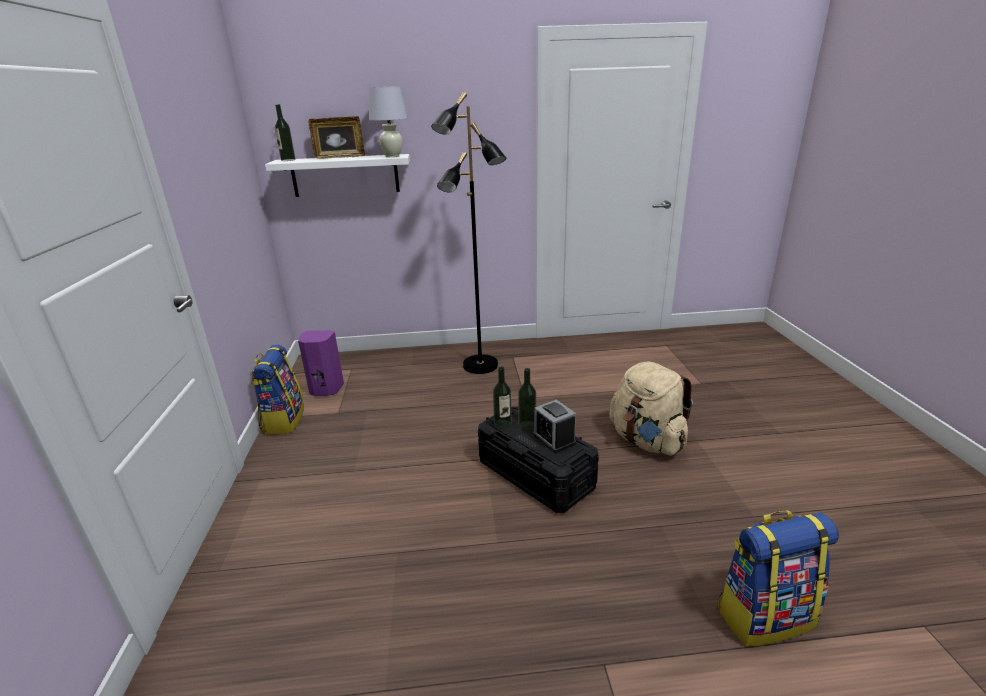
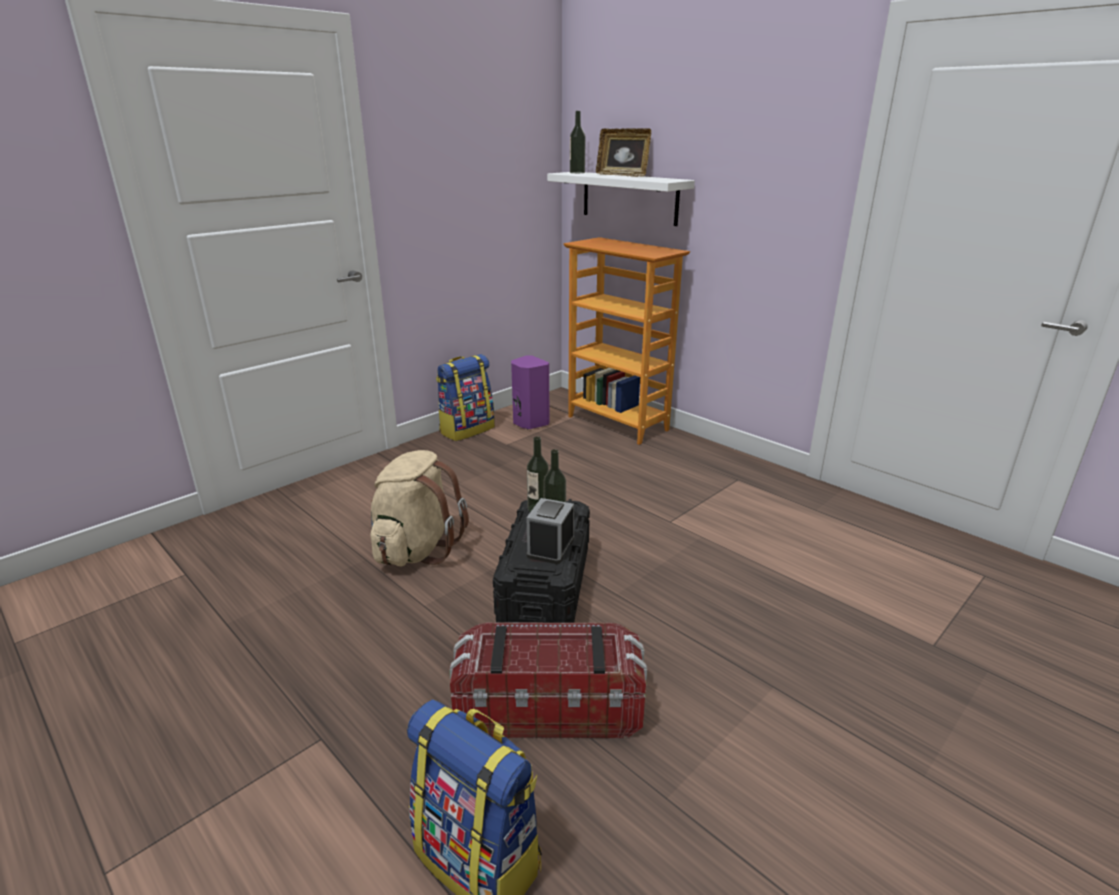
camera: 50 degrees right, 0 degrees up
(388, 359) = (618, 423): none -> bookcase
(392, 156) = (662, 180): white table lamp -> none
(480, 366) = (686, 470): black floor lamp -> none
(646, 441) = (710, 641): beige backpack -> beige backpack (417, 549)
(655, 527) = (548, 707): none -> storage box

